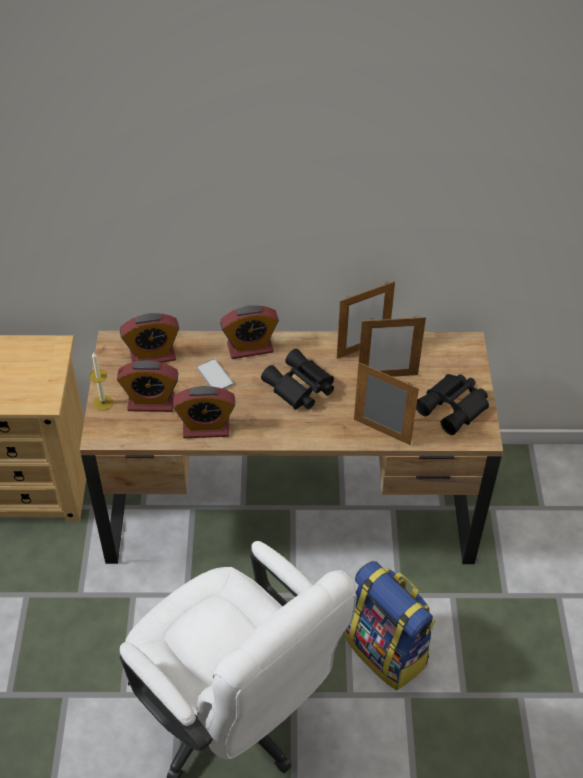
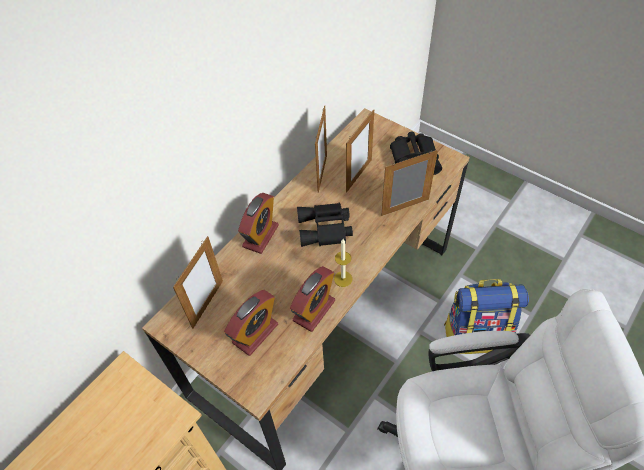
camera: 50 degrees left, 5 degrees up
(103, 403) = (224, 369): candle -> candle (343, 279)
(153, 356) = (207, 304): alarm clock -> picture frame
(215, 376) = (267, 274): phone -> none

